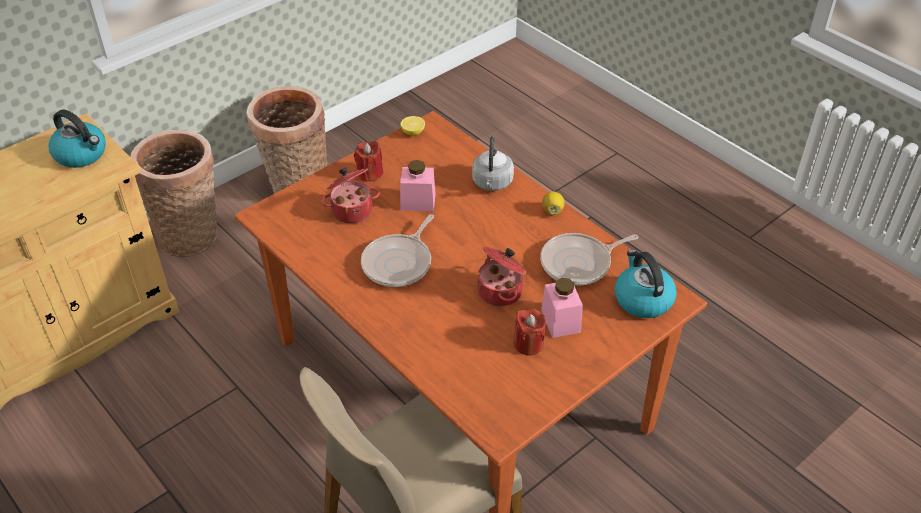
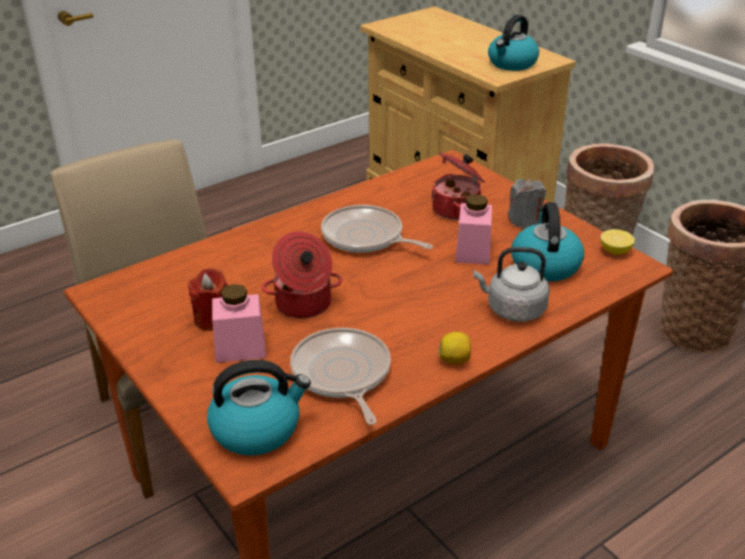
camera: 95 degrees right, 10 degrees down
(370, 173) = (524, 220): red candle -> grey candle
(433, 166) = (545, 264): none -> kettle

